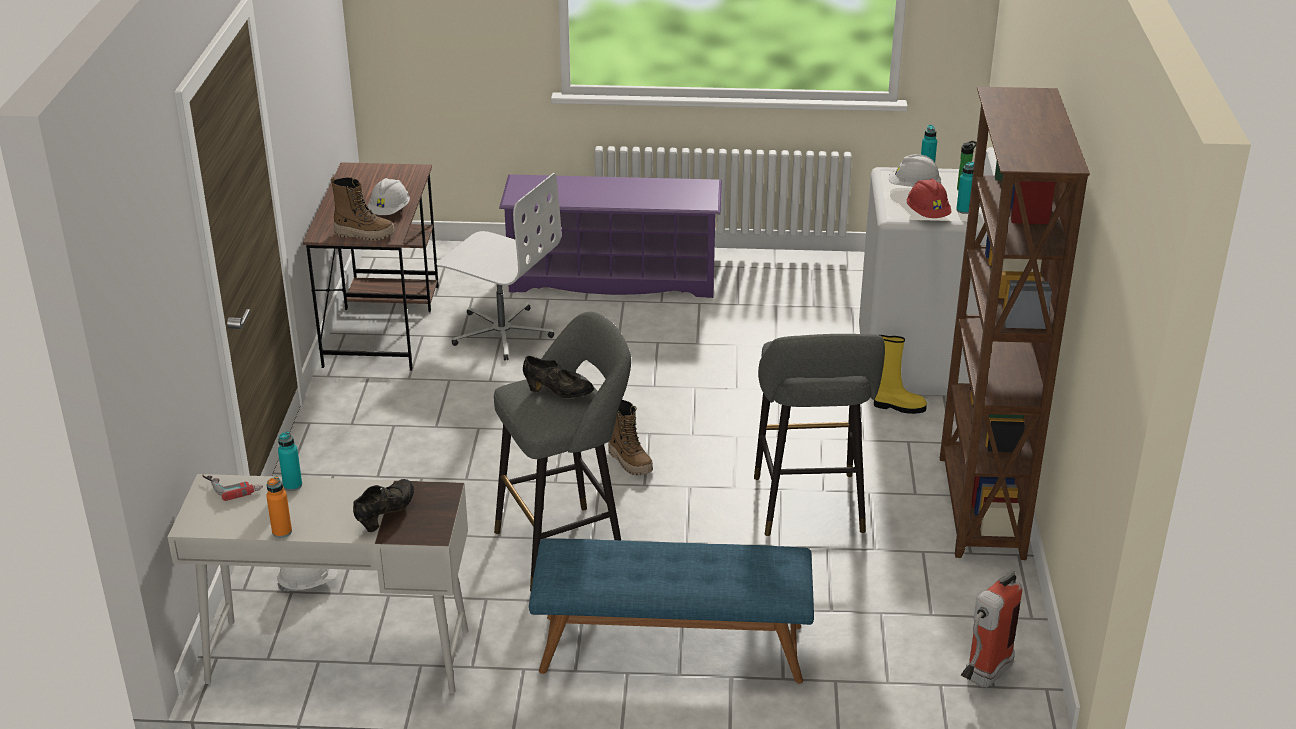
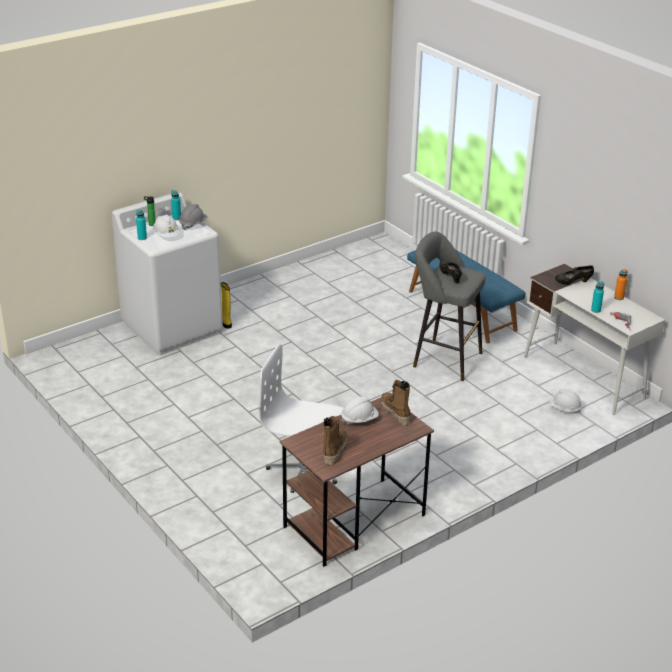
camera: 130 degrees left, 0 degrees up
(502, 332) = (305, 470): white office chair -> white office chair turned 60 degrees counterclockwise
(613, 278) = (193, 461): purple shoe rack -> none
(630, 462) = (364, 371): boot -> boot (334, 450)
(810, 509) = (335, 314): grey stool -> none
(927, 214) = (193, 224): red hard hat -> grey hard hat
(979, 508) = (280, 280): brown bookcase -> none
(982, 678) = (384, 251): fire extinguisher -> none

